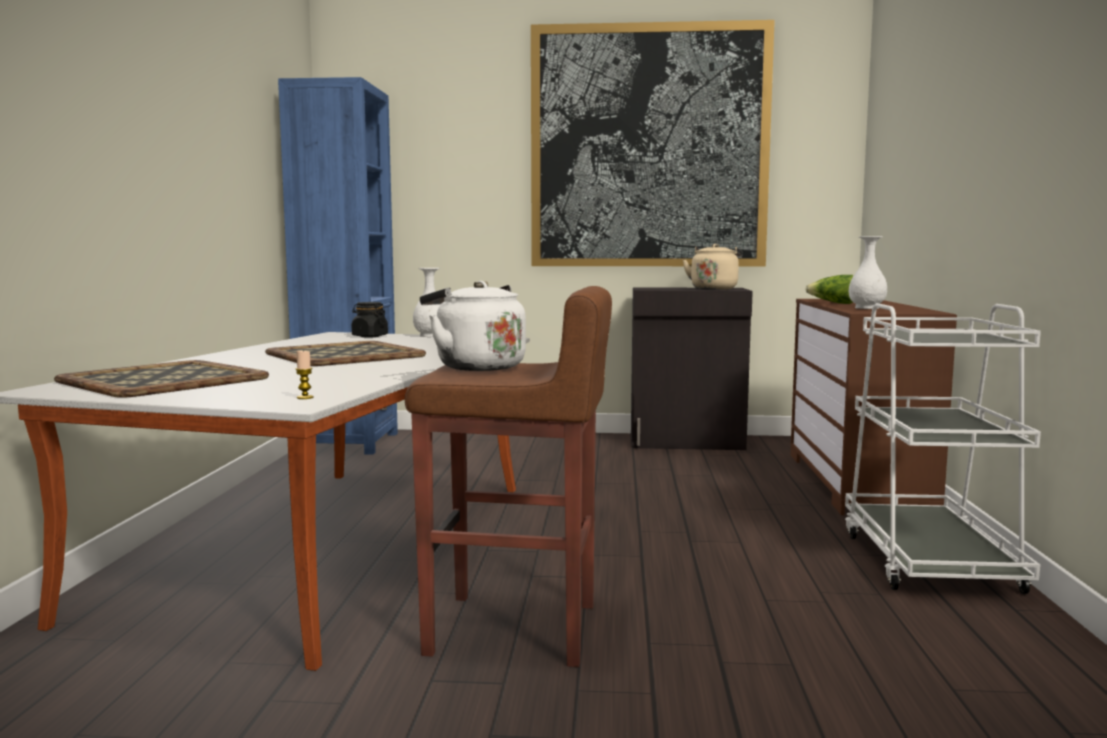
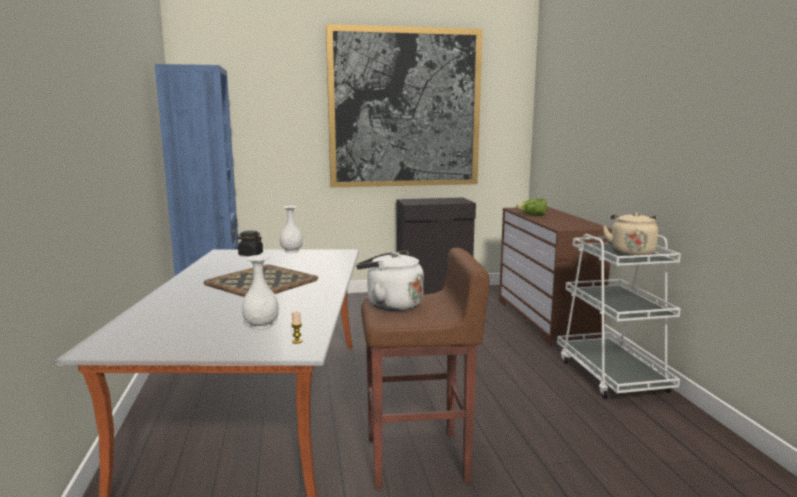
camera: 15 degrees left, 5 degrees up
(164, 379) = (170, 326): tray -> none
(714, 289) = (450, 201): beige kettle -> beige kettle (630, 252)
(867, 308) = (558, 222): white vase -> white vase (262, 325)

